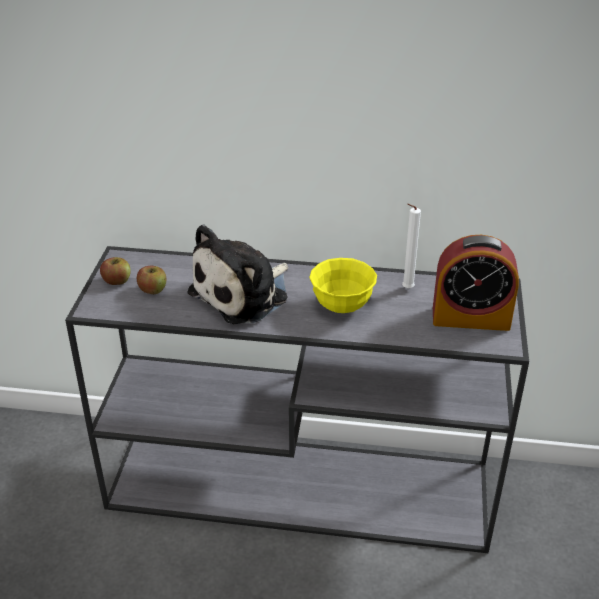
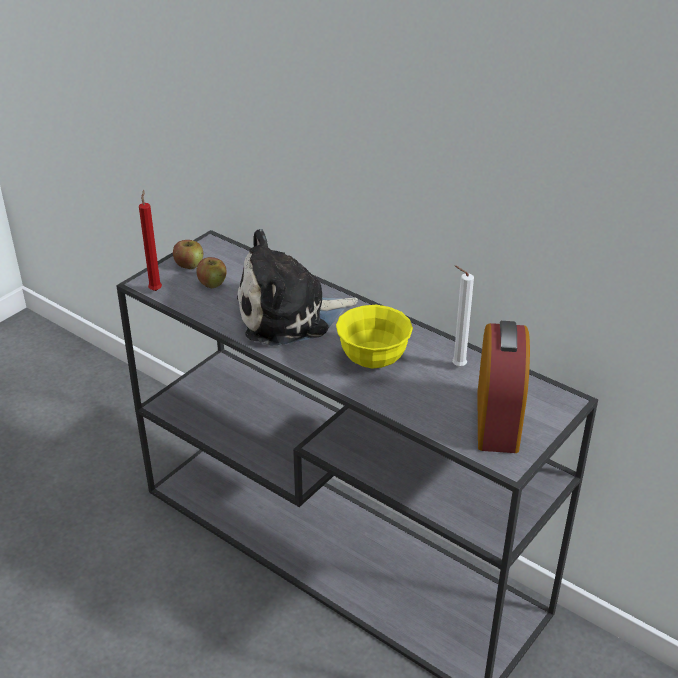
camera: 30 degrees right, 0 degrees up
(107, 311) = (156, 289): none -> red candle
(470, 318) = (497, 420): alarm clock -> alarm clock turned 120 degrees counterclockwise

